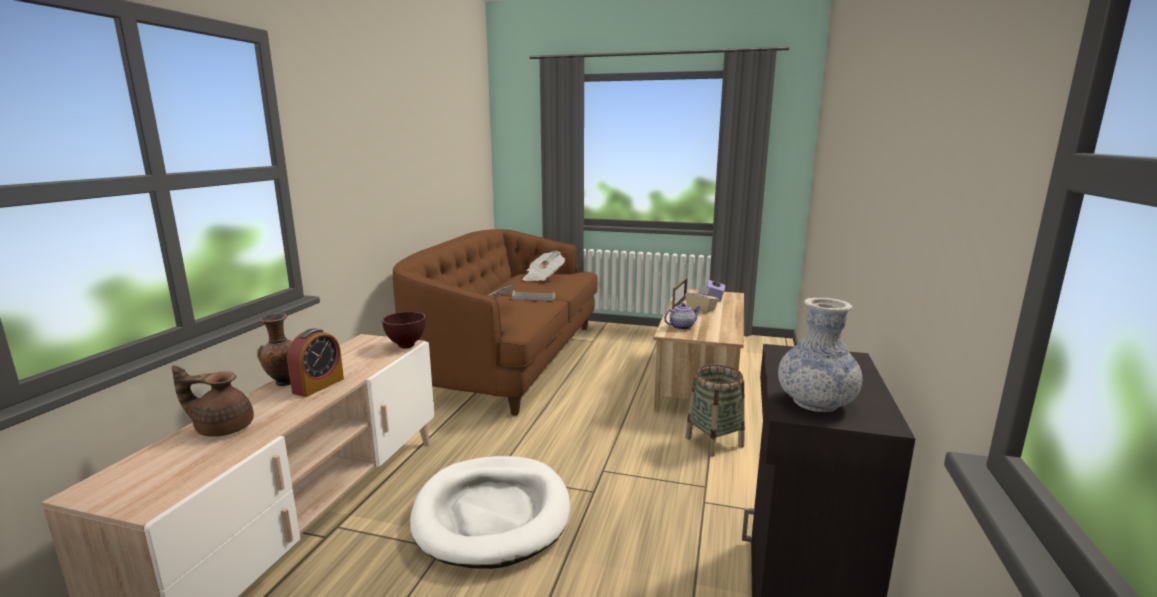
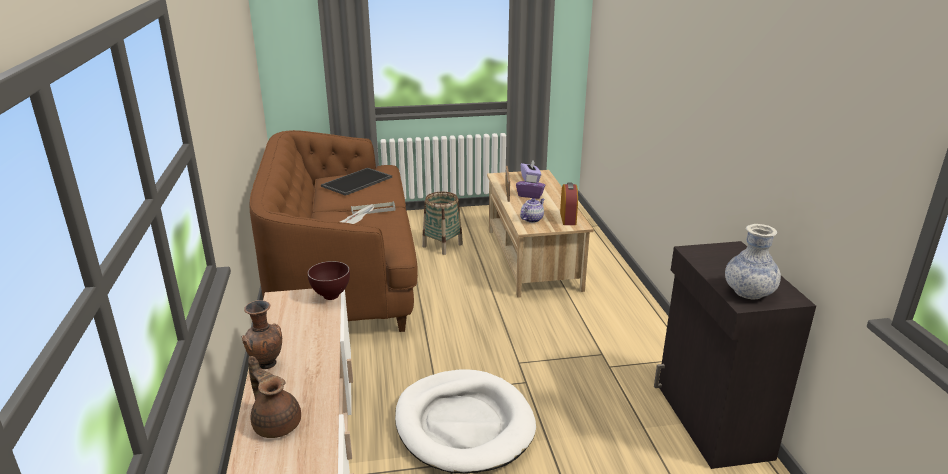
camera: 25 degrees left, 10 degrees up
(223, 428) = (276, 423): brown teapot -> brown teapot turned 75 degrees clockwise
(318, 385) = (304, 359): alarm clock -> alarm clock (568, 218)
(543, 278) = (357, 182): newspaper -> tray
(701, 309) = (530, 195): beige tissue box -> purple tissue box
(714, 442) = (583, 314): basket -> basket (442, 245)

